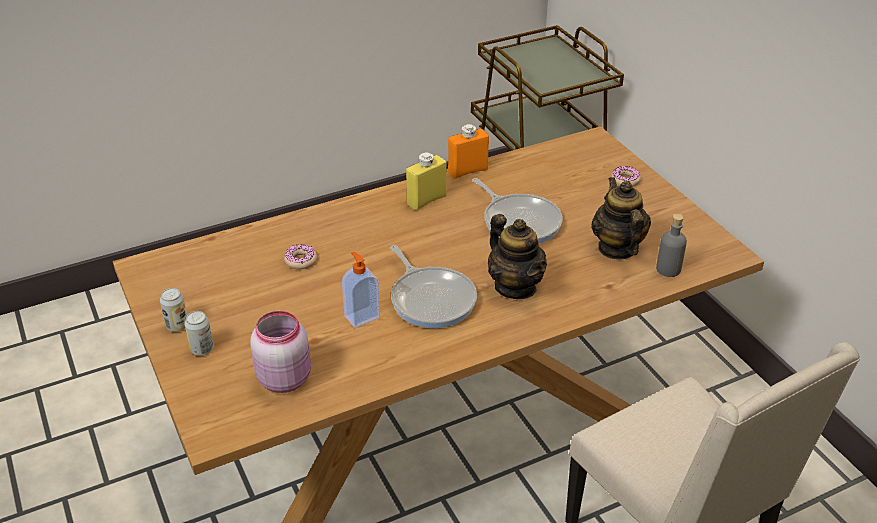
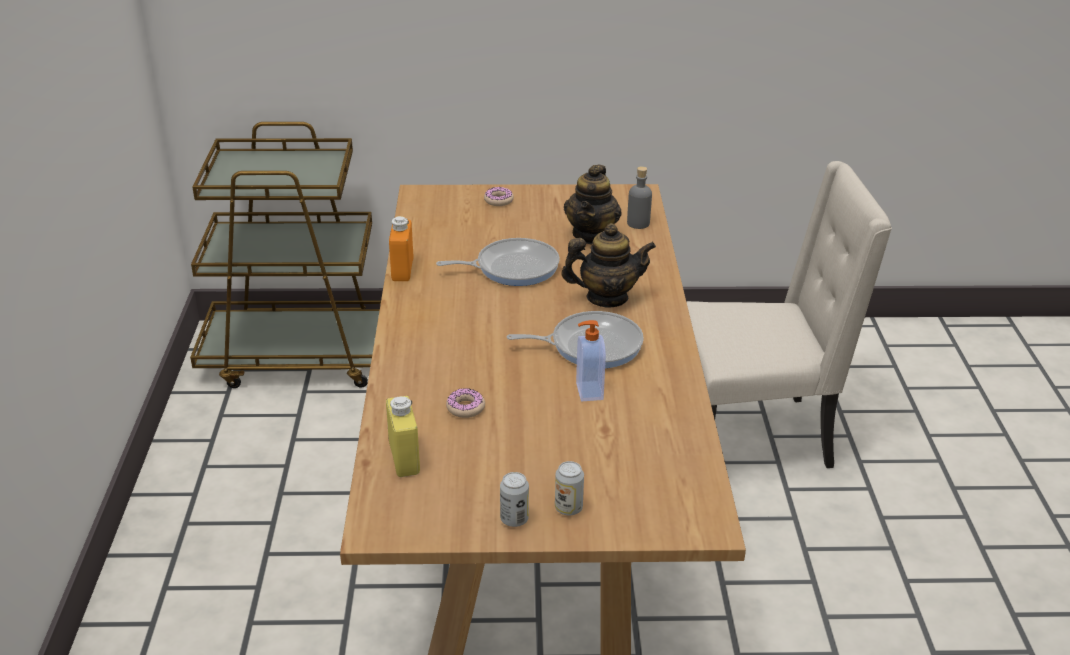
camera: 65 degrees left, 5 degrees down
(285, 378) = (650, 460): pink jar -> none
(426, 200) = (430, 306): yellow bottle -> yellow bottle (404, 458)
(617, 248) = (592, 235): teapot -> teapot turned 90 degrees counterclockwise

